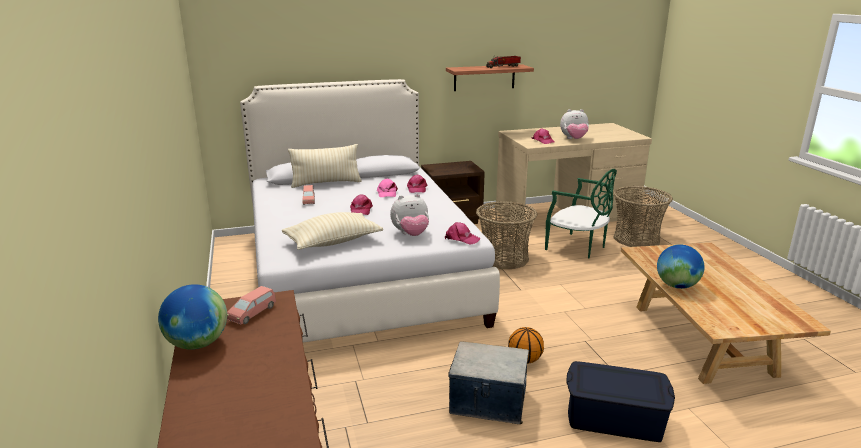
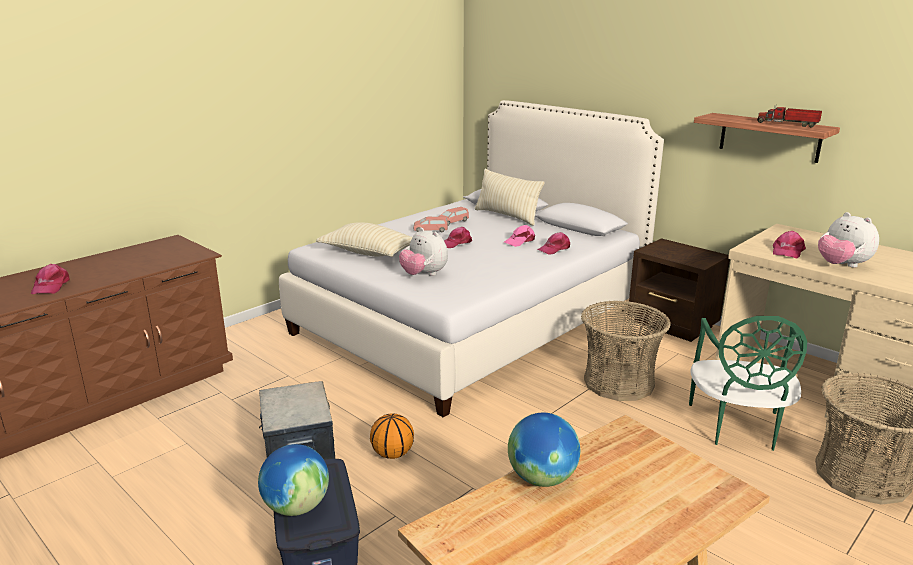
camera: 60 degrees right, 0 degrees up
(197, 344) = (122, 253): globe -> globe (296, 507)
(252, 313) = (173, 254): pink toy car -> pink toy car (430, 230)
(461, 238) = (441, 297): pink cap -> pink cap (51, 286)

